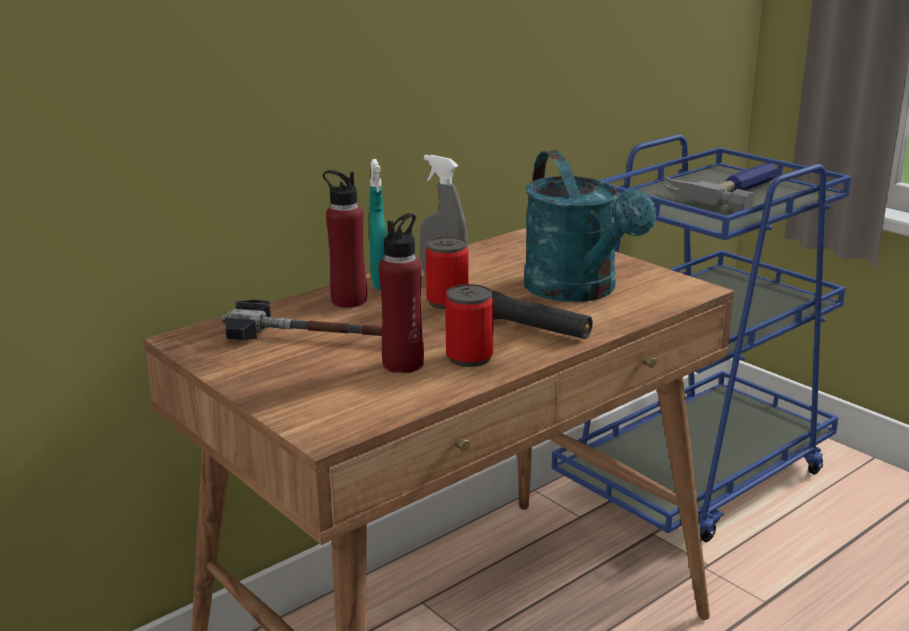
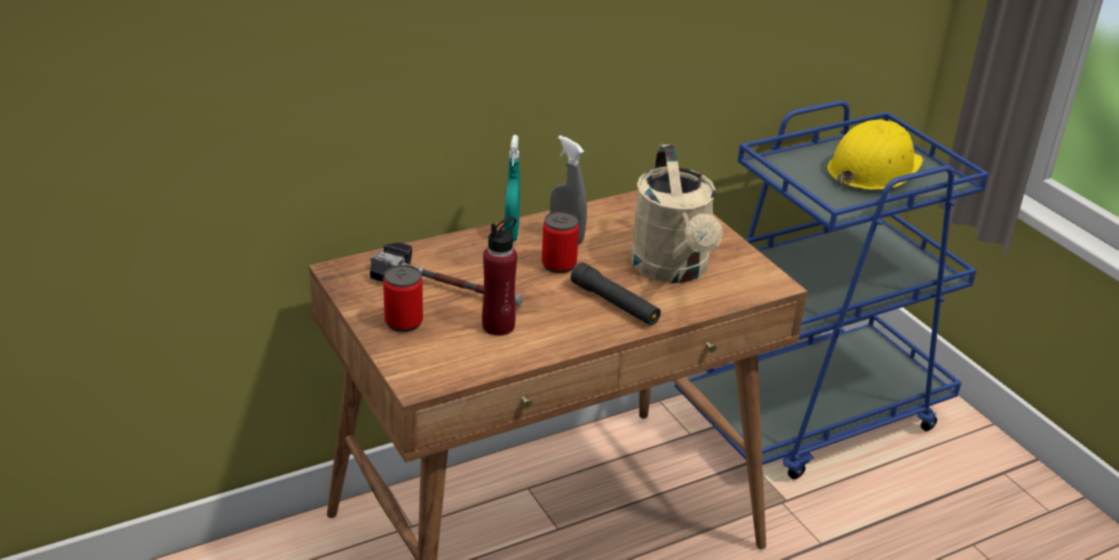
camera: 10 degrees right, 10 degrees up
(349, 300) = (479, 250): red bottle -> none
(469, 357) = (552, 328): can -> can (404, 322)
(579, 291) = (673, 270): turquoise watering can -> beige watering can
(732, 192) = (873, 169): hammer -> yellow hard hat

